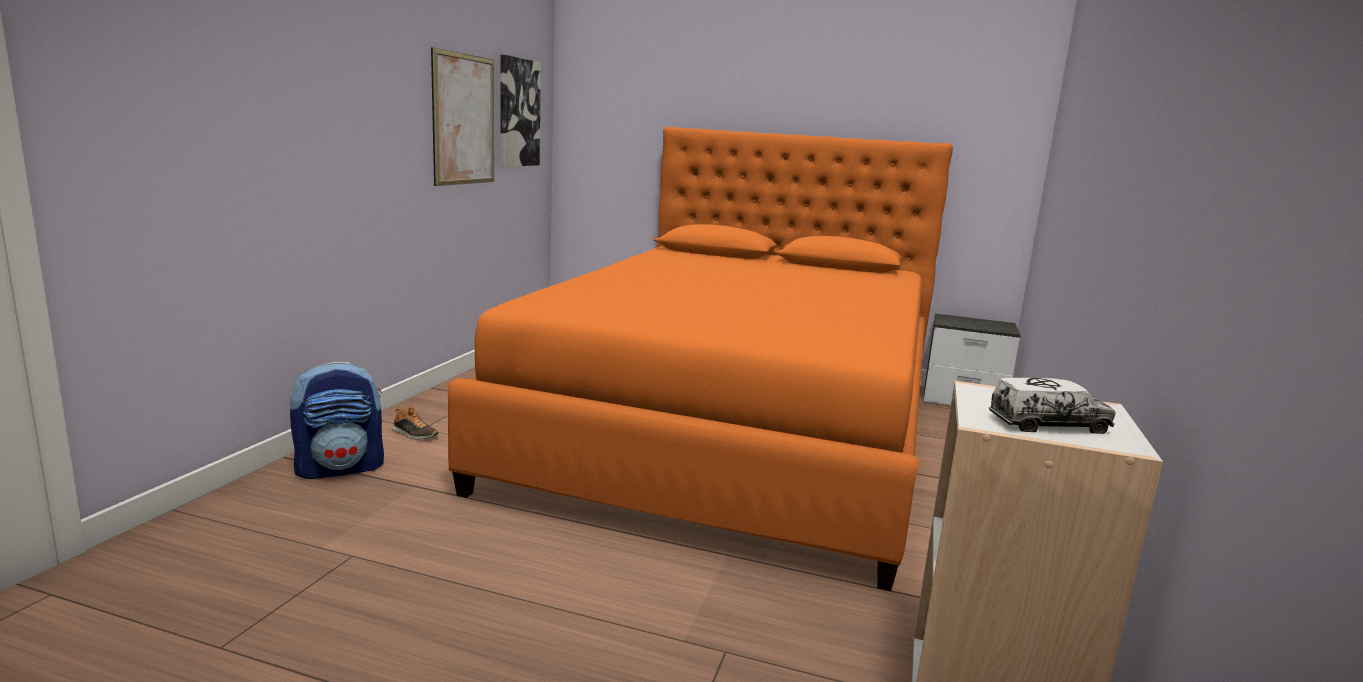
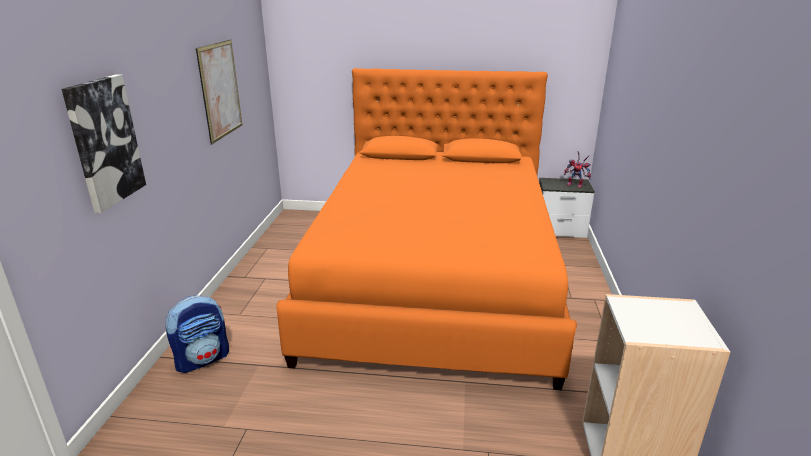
camera: 10 degrees left, 10 degrees up
(414, 434) = (236, 321): shoe -> none
(518, 113) = (248, 70): picture -> picture (104, 142)
(992, 325) = (576, 185): none -> toy robot
(1048, 424) = (667, 329): toy truck -> none

